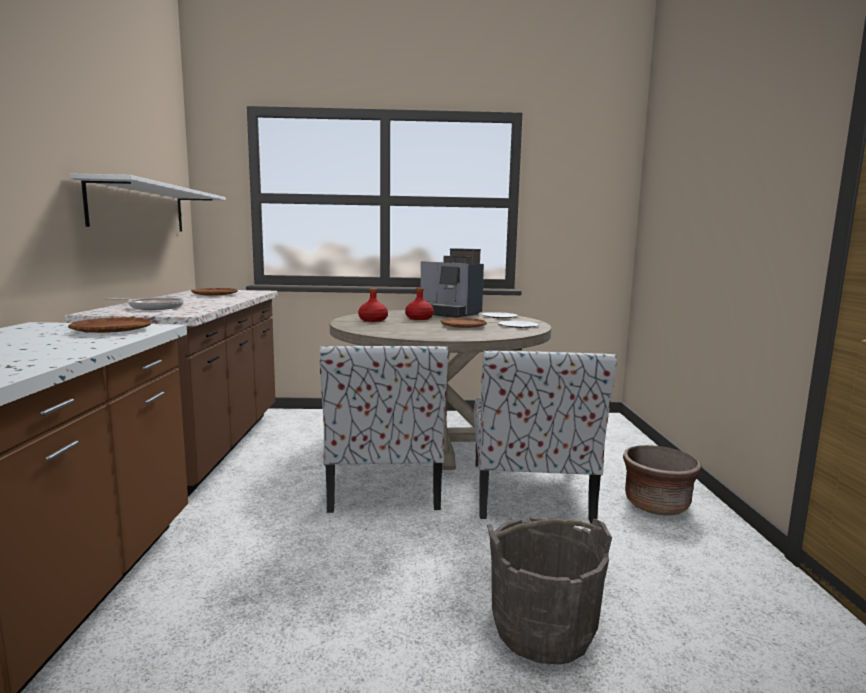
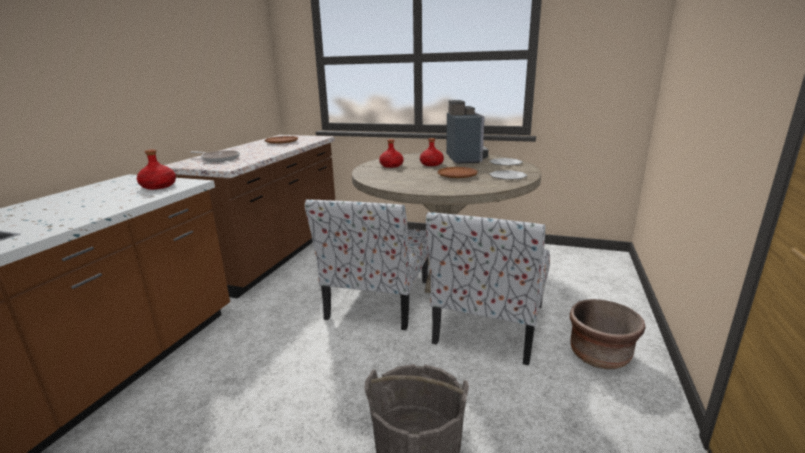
camera: 20 degrees right, 10 degrees up
(112, 330) = (159, 186): brown plate -> red bottle
(139, 208) = (224, 79): white shelf -> none
(450, 313) = (466, 158): coffee machine -> coffee machine turned 150 degrees counterclockwise

